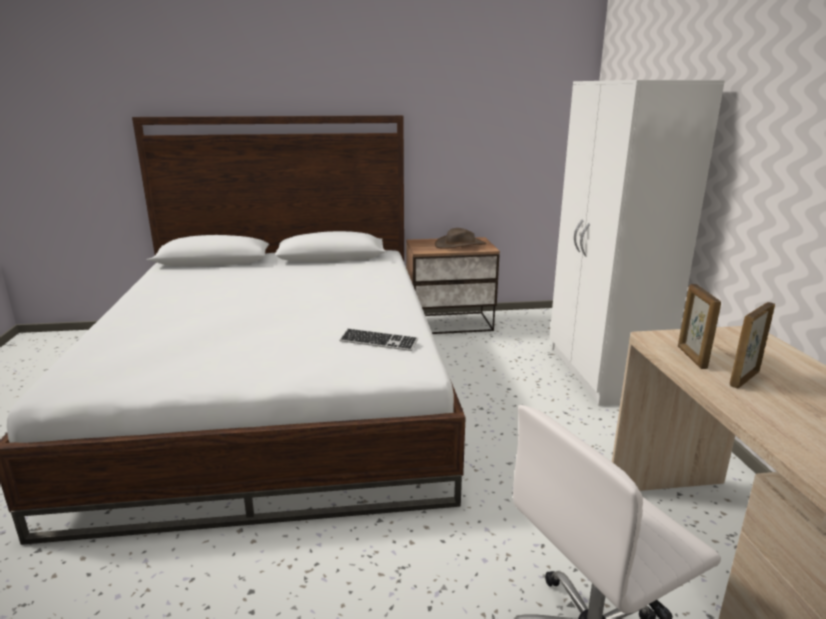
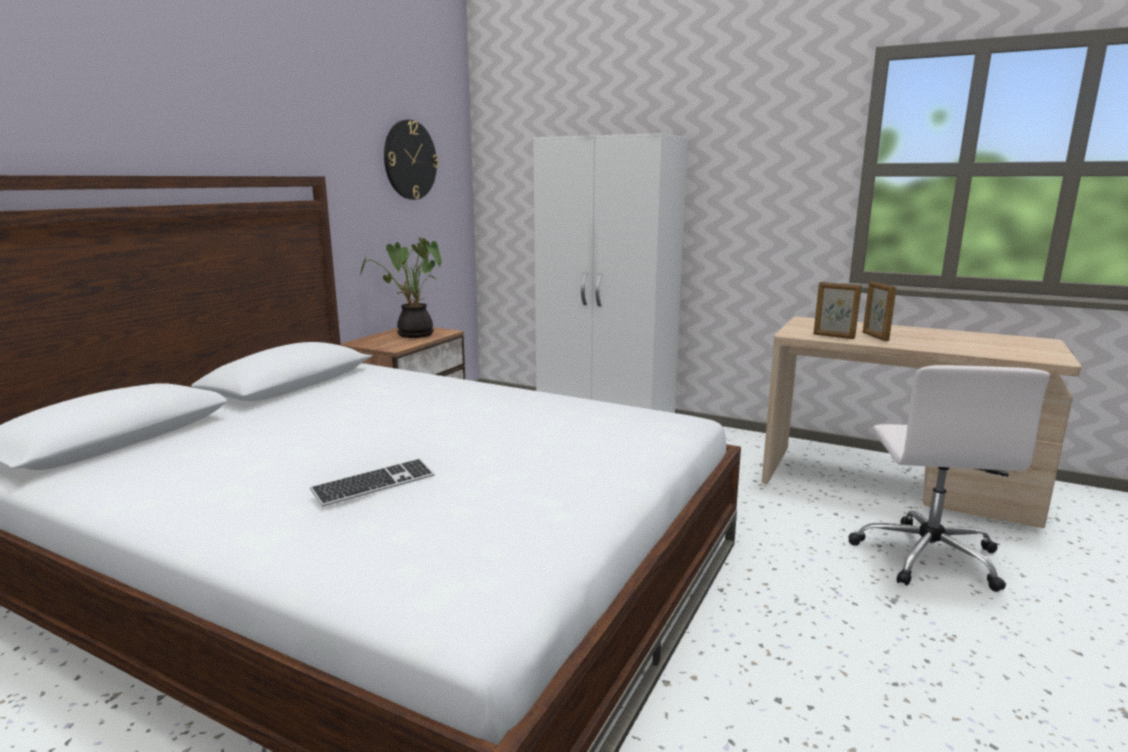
camera: 55 degrees left, 5 degrees down
(378, 342) = (604, 419): keyboard -> keyboard (374, 485)
(460, 245) = (412, 335): brown hat -> potted plant
(508, 100) = (410, 160): none -> wall clock

